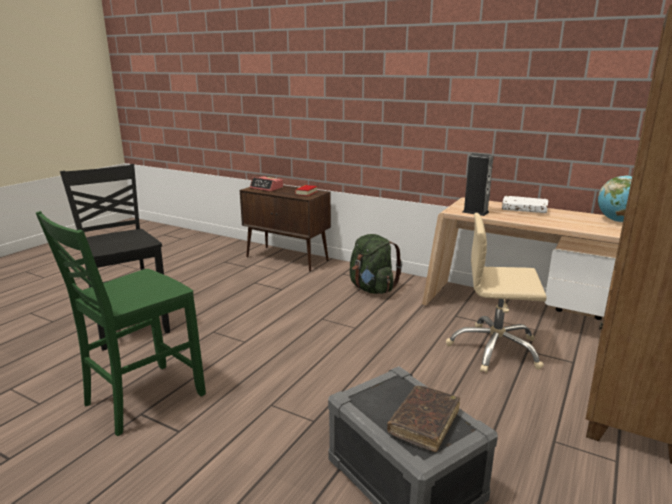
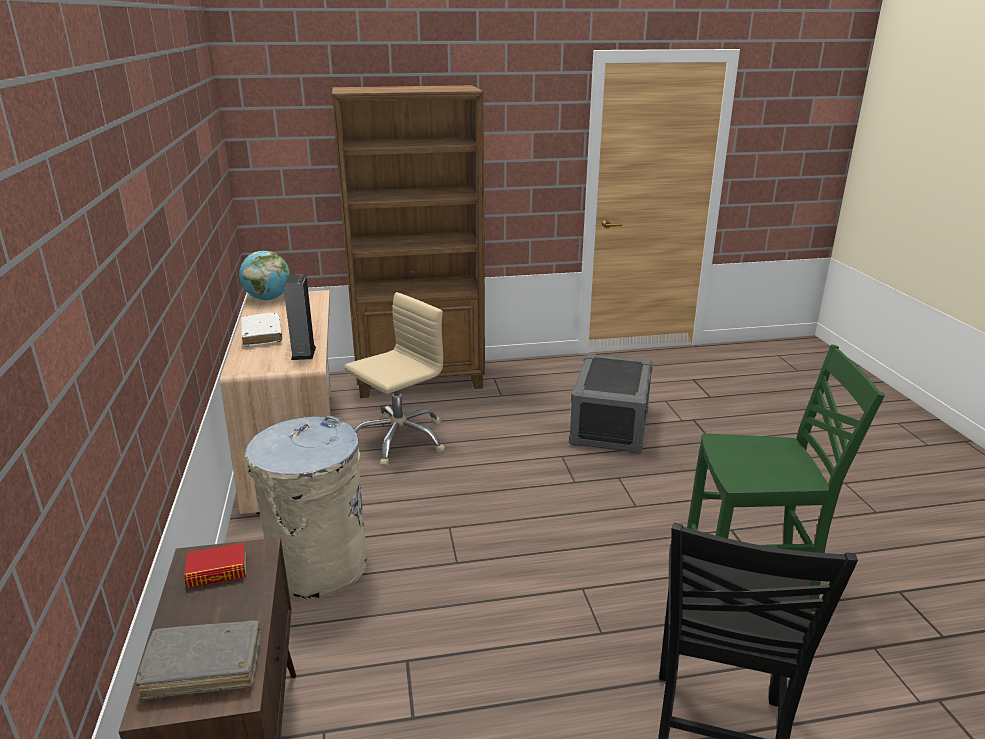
camera: 130 degrees left, 5 degrees up
(266, 188) = (203, 667): alarm clock -> grey book
(372, 289) = (318, 566): green backpack -> beige trash can
(424, 423) = (615, 369): brown book -> none
(495, 349) = (399, 439): beige office chair -> beige office chair turned 105 degrees counterclockwise

